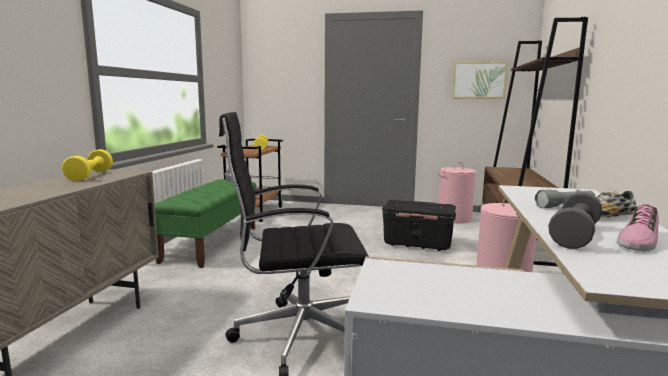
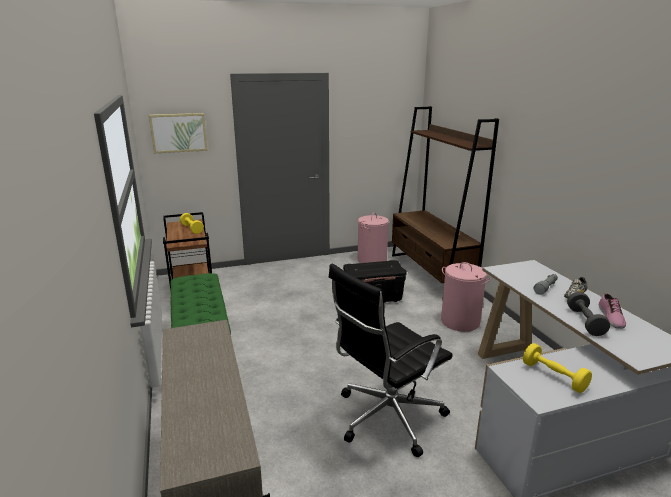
camera: 30 degrees left, 10 degrees up
(90, 176) = (190, 345): yellow dumbbell -> yellow dumbbell (554, 376)
(479, 80) = (378, 136): picture -> picture (178, 132)

